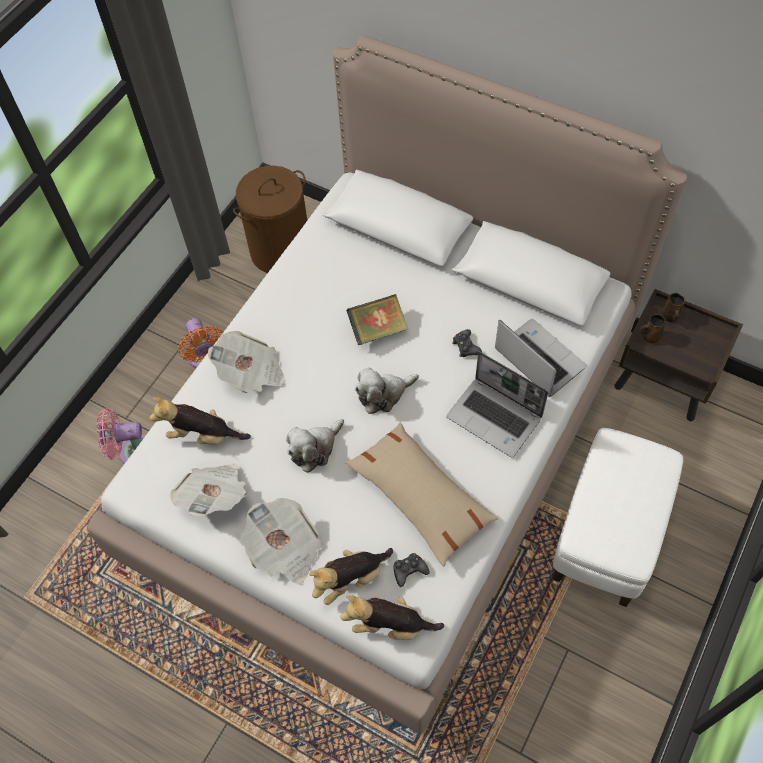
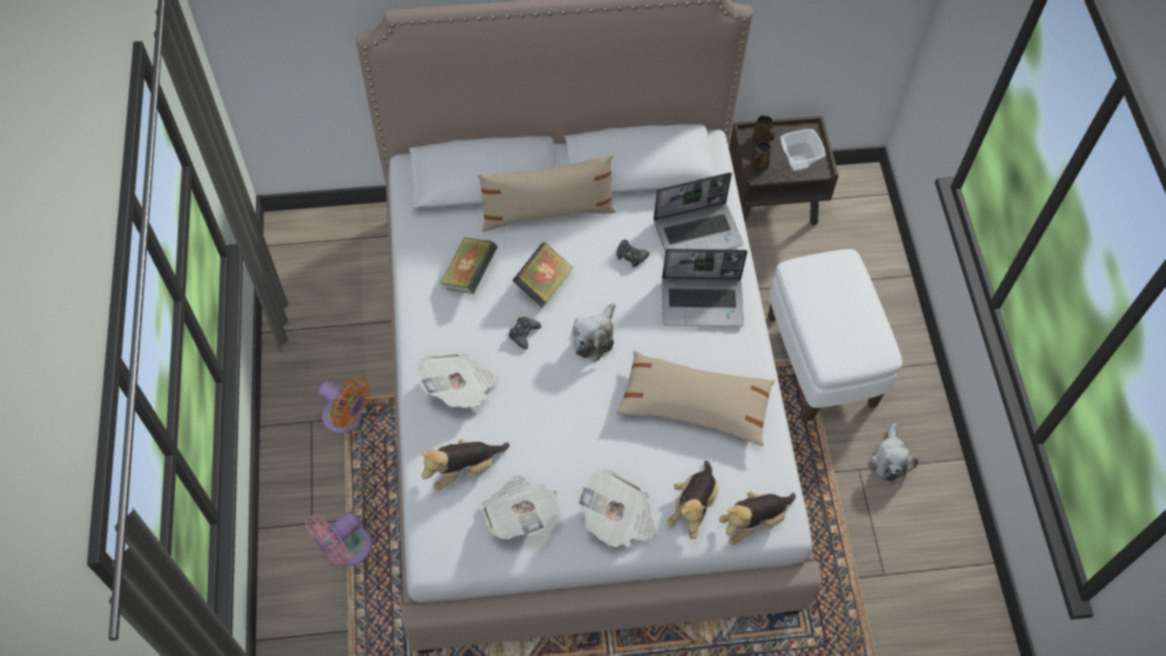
camera: 40 degrees left, 0 degrees up
(281, 250) = (338, 274): brown laundry basket -> none
(315, 448) = (573, 419): plush toy -> plush toy (891, 459)
(328, 291) = (469, 275): none -> book
(409, 570) = (733, 469): black game controller -> black game controller (524, 334)
(427, 275) = (547, 212): none -> beige pillow
(538, 359) = (698, 232): laptop -> laptop turned 150 degrees clockwise
(688, 354) = (799, 164): none -> bowl

